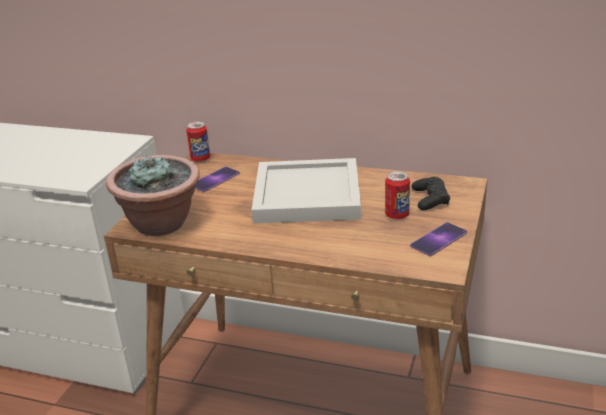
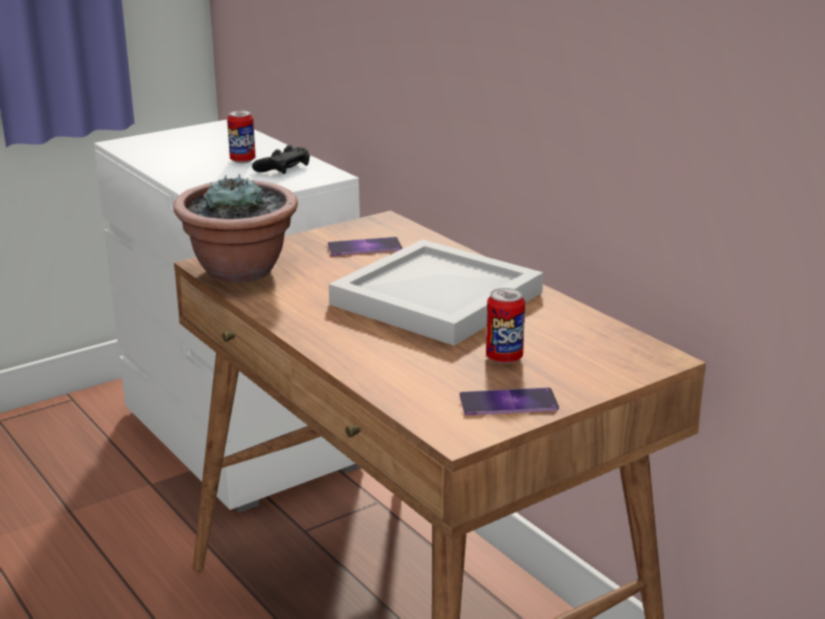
camera: 35 degrees right, 5 degrees down
(200, 159) = (384, 221): can -> can (242, 160)
(430, 199) = (579, 356): black game controller -> black game controller (283, 168)

